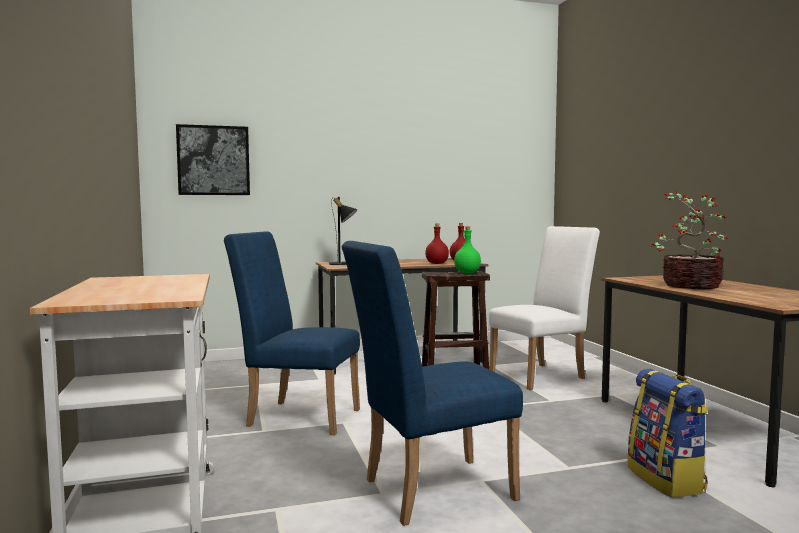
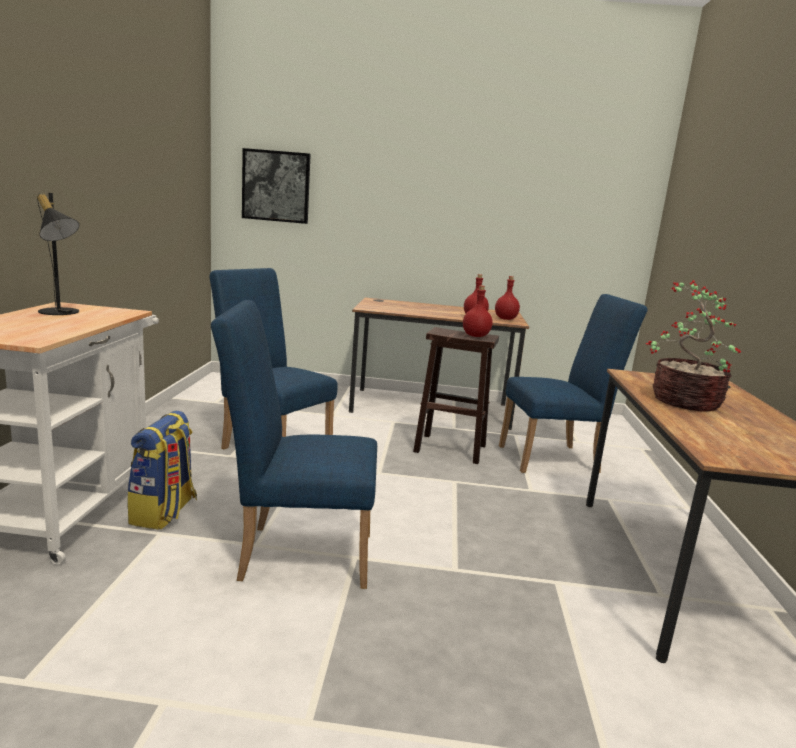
camera: 20 degrees right, 10 degrees up
(343, 264) = (381, 304): black table lamp -> black table lamp (61, 313)
(467, 273) = (476, 336): green bottle -> red bottle
(542, 375) = (555, 459): white chair -> blue chair
(667, 480) = (544, 615): backpack -> backpack (164, 512)

